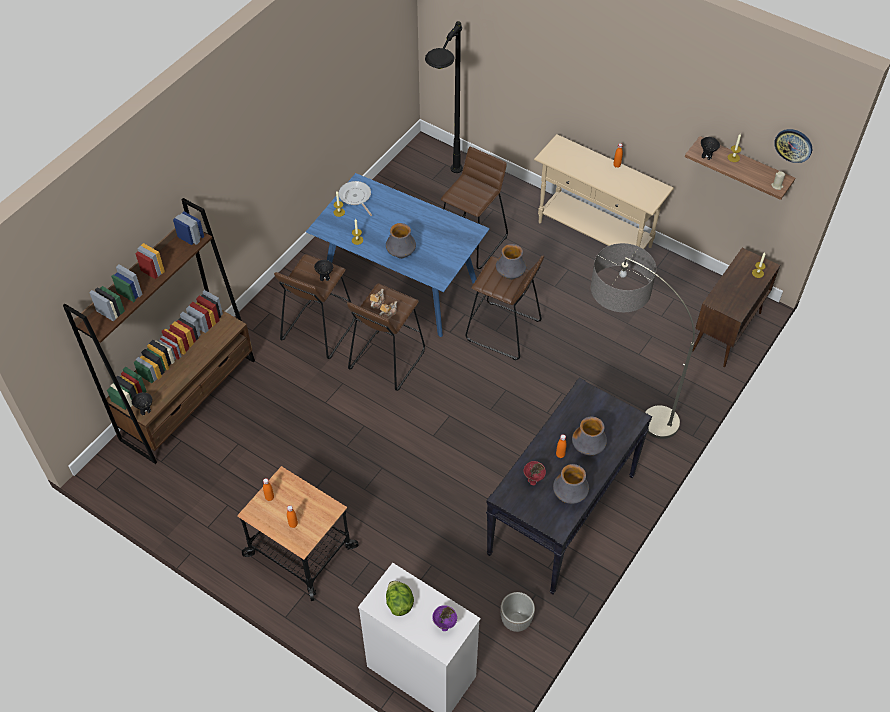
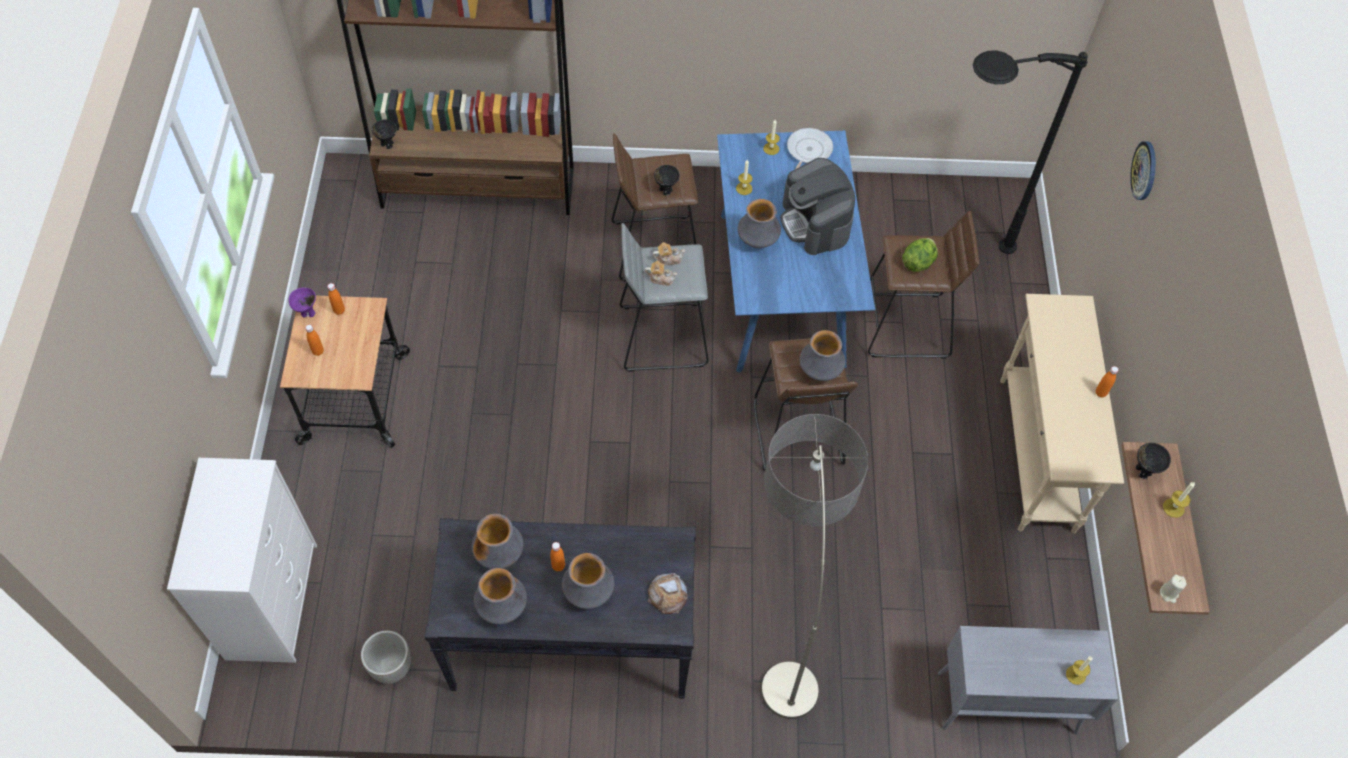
camera: 55 degrees right, 5 degrees up
(386, 360) = (662, 336): brown stool -> grey stool
(399, 603) = (224, 495): lettuce -> lettuce (918, 262)
(409, 221) = (815, 222): none -> coffee machine
(444, 625) = (218, 558): purple bowl -> purple bowl (307, 313)
(533, 480) = (500, 555): red bowl -> vase
(613, 411) = (668, 595): none -> bread
(726, 332) = (1005, 703): brown cabinet -> grey cabinet
(793, 145) = (1232, 565): wall clock -> wall clock (1145, 170)

